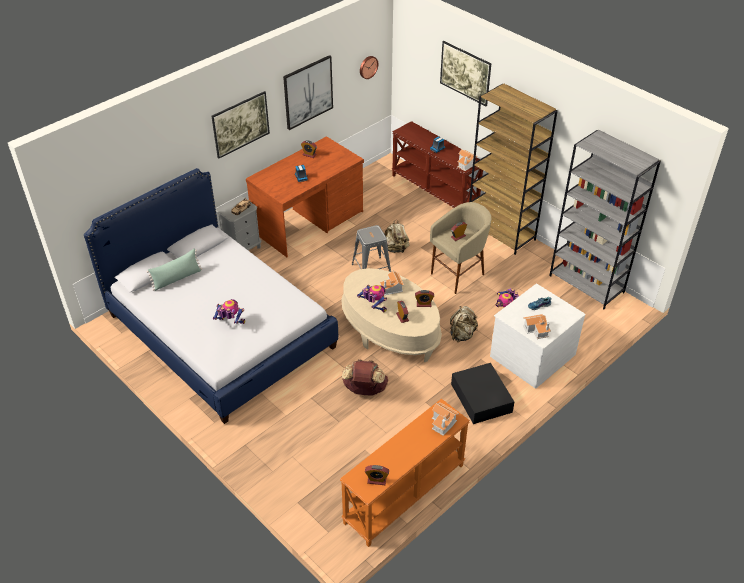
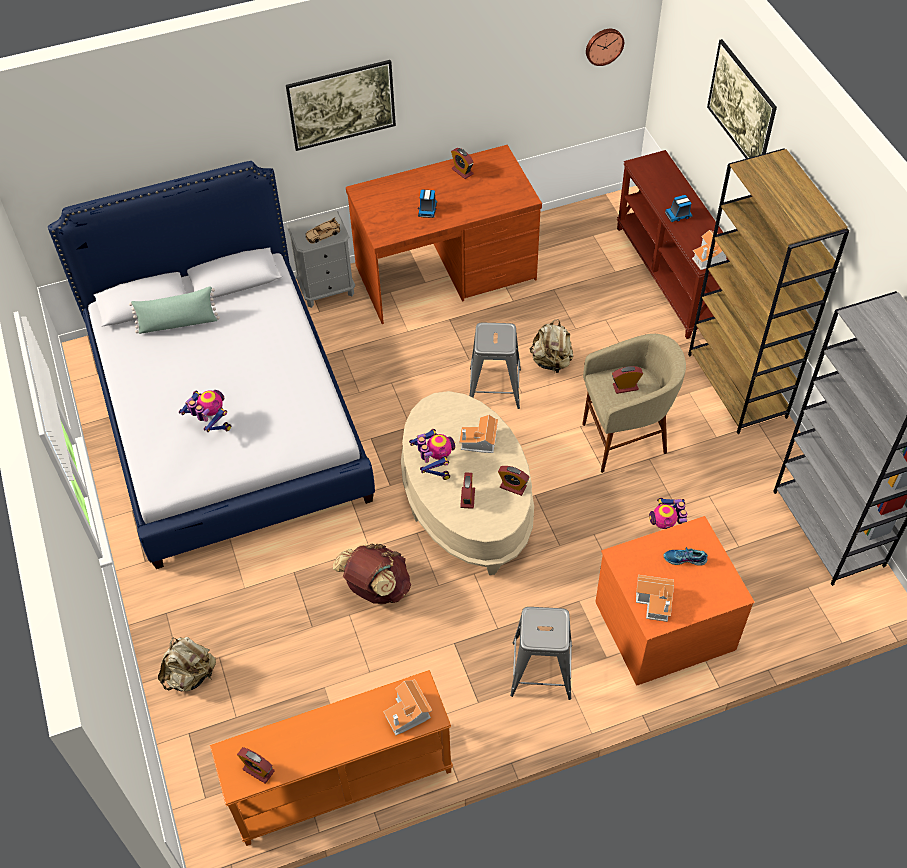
camera: 25 degrees right, 10 degrees up
(308, 92) = (477, 71): picture -> none
(462, 334) = (573, 548): beige backpack -> beige backpack (190, 675)
(481, 398) = (541, 670): black storage box -> grey stool
(531, 354) = (663, 623): white dresser -> orange dresser

